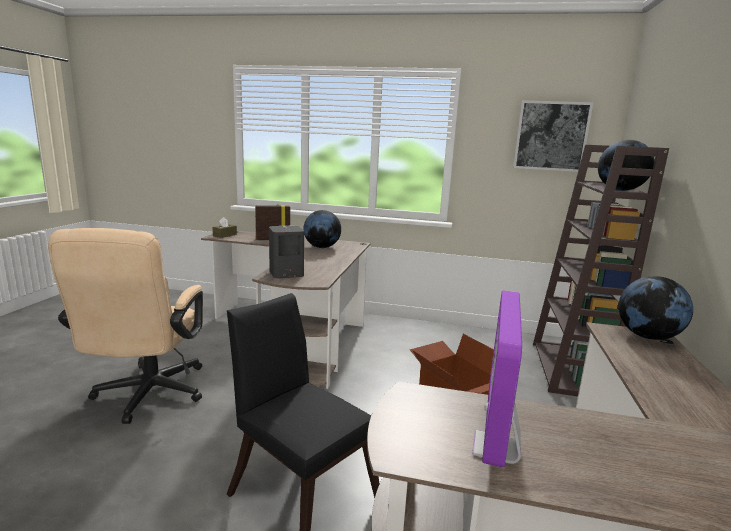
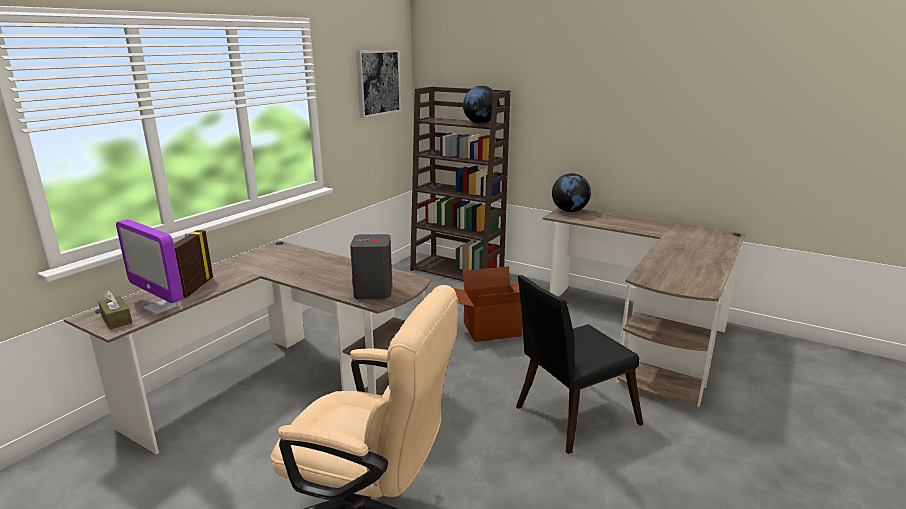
camera: 70 degrees left, 5 degrees up
(322, 247) = (273, 264): globe -> none
(496, 448) = (693, 270): monitor -> monitor (161, 307)

